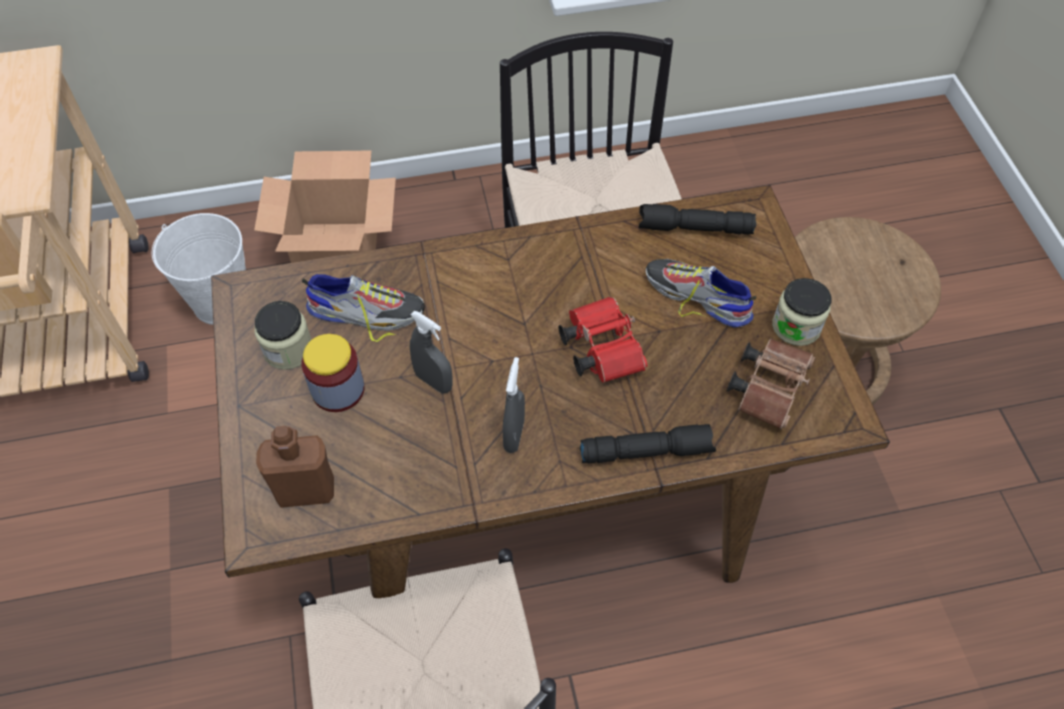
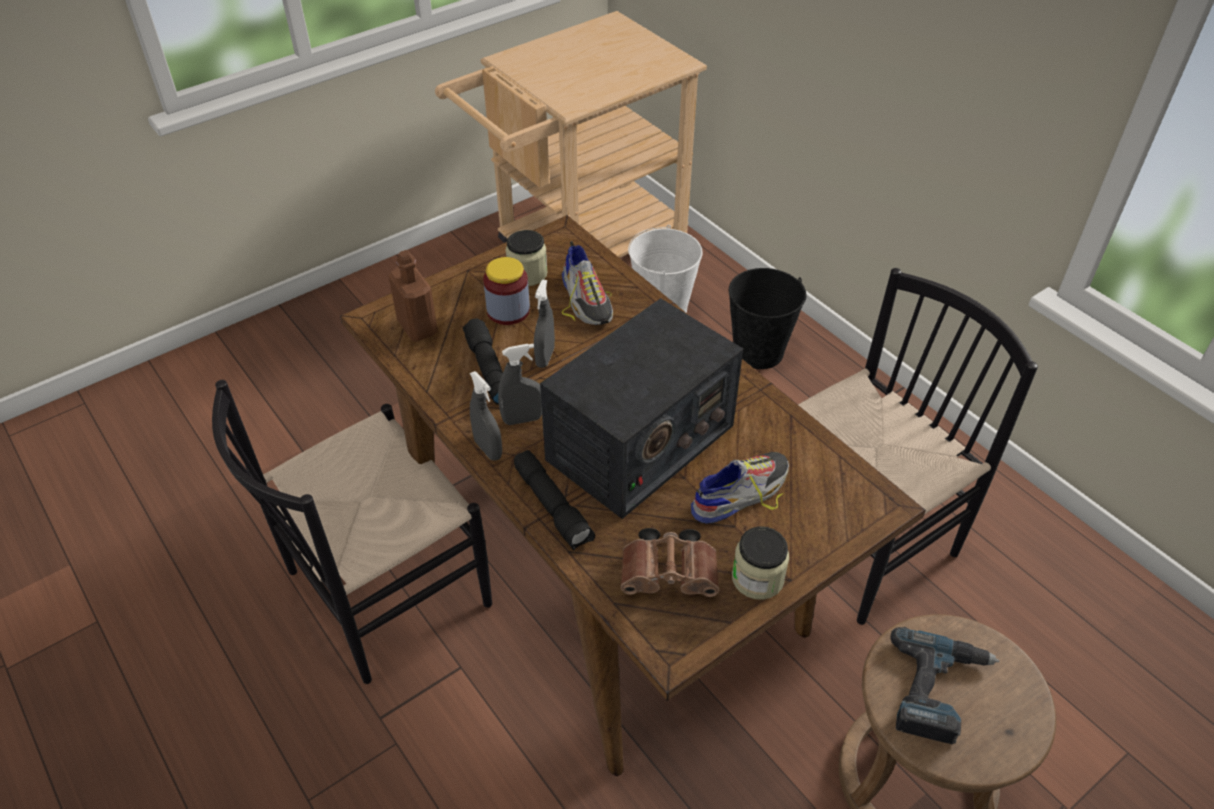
camera: 65 degrees right, 10 degrees down
(336, 251) = (758, 351): cardboard box -> black bucket
(540, 482) = (488, 449): none -> grey spray bottle
(600, 347) = (639, 443): red binoculars -> radio
(694, 229) = (819, 466): black flashlight -> black flashlight (487, 368)
(697, 296) = (740, 492): shoe -> shoe turned 45 degrees clockwise
(855, 285) = (938, 691): none -> power drill

